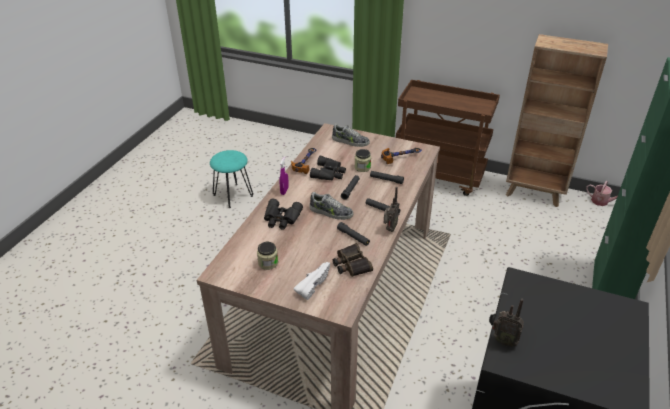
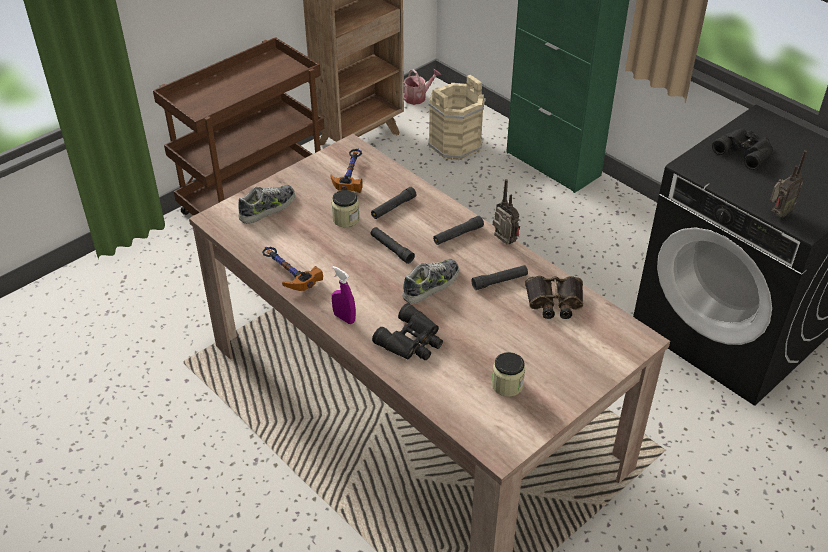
camera: 65 degrees left, 5 degrees up
(232, 195) = (84, 462): turquoise stool -> none
(312, 284) = (575, 352): white shoe -> none
(329, 173) = (334, 256): black binoculars -> black binoculars (744, 151)
(575, 234) = (455, 144): none -> beige bucket

